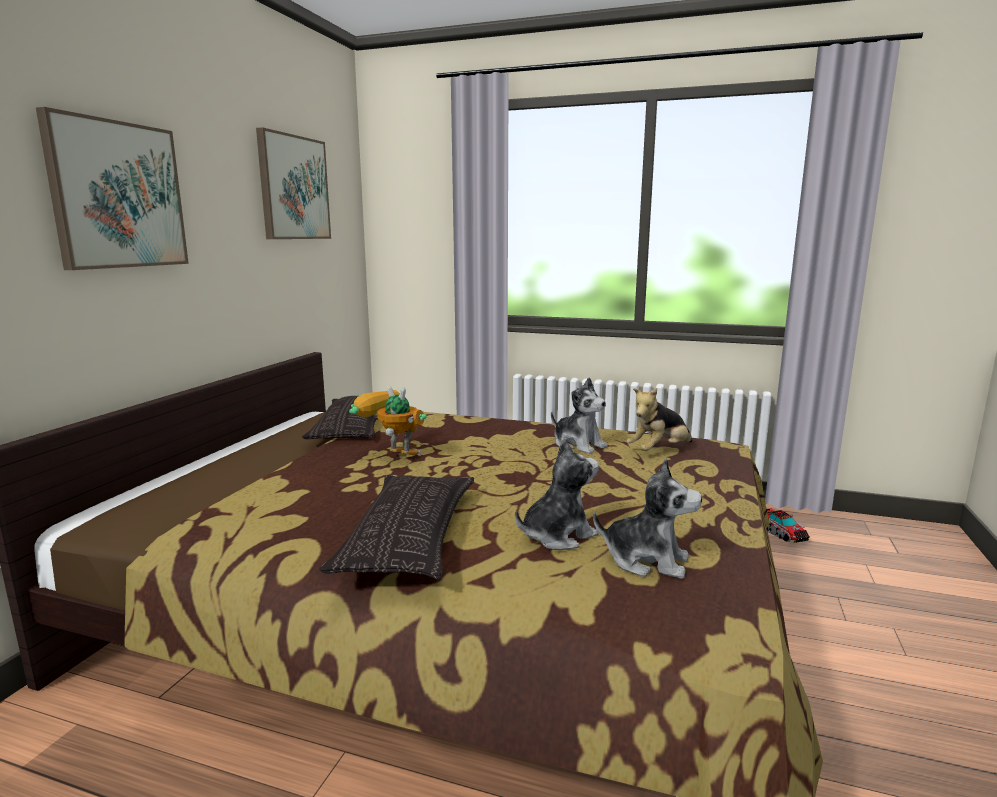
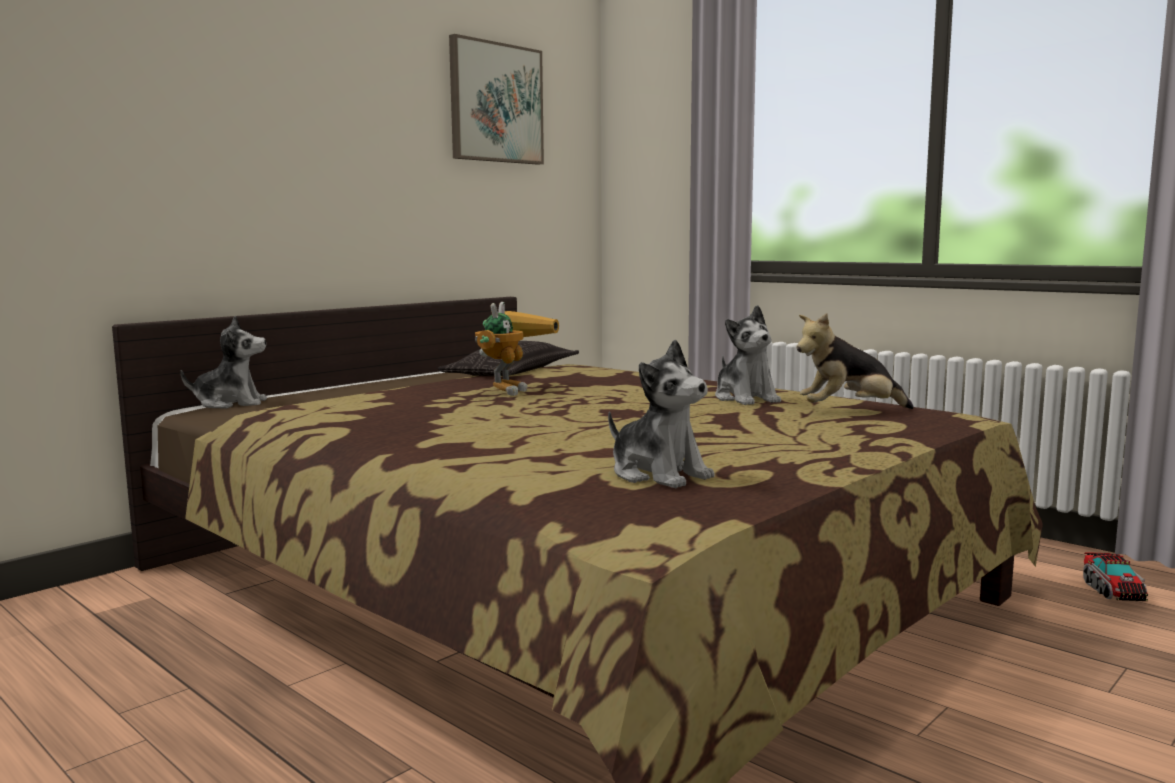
camera: 25 degrees right, 5 degrees down
(117, 195) = (277, 101): picture -> none
(390, 456) = (510, 389): toy robot -> toy robot turned 60 degrees clockwise
(409, 535) = (438, 435): pillow -> none
(557, 535) = (589, 450): plush toy -> plush toy (231, 404)

